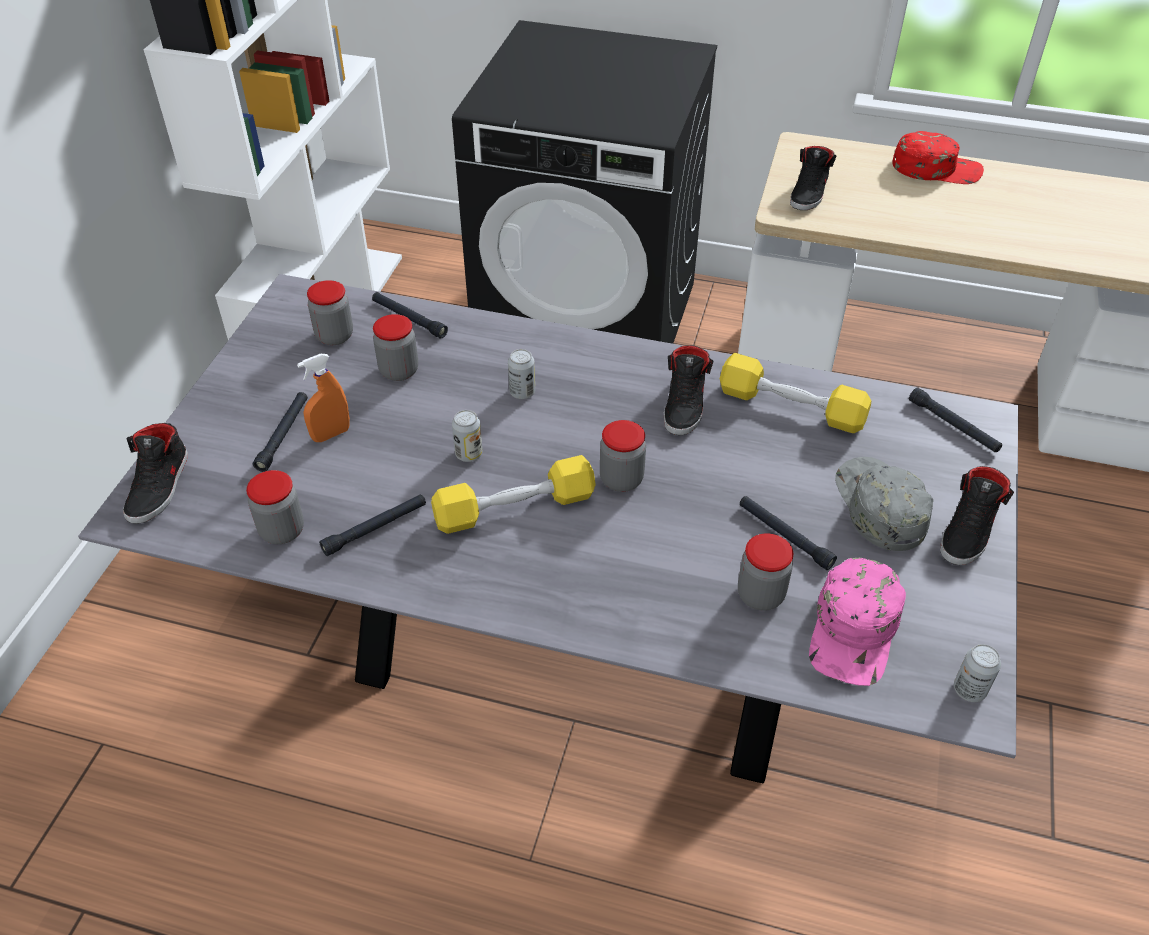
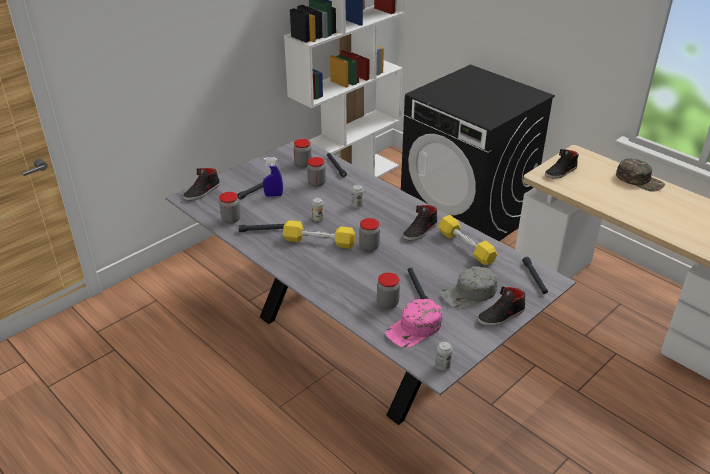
camera: 30 degrees right, 10 degrees down
(331, 434) = (273, 195): orange spray bottle -> blue spray bottle
(879, 506) = (469, 293): grey cap -> grey cap turned 135 degrees counterclockwise
(936, 168) = (639, 180): red cap -> green cap

